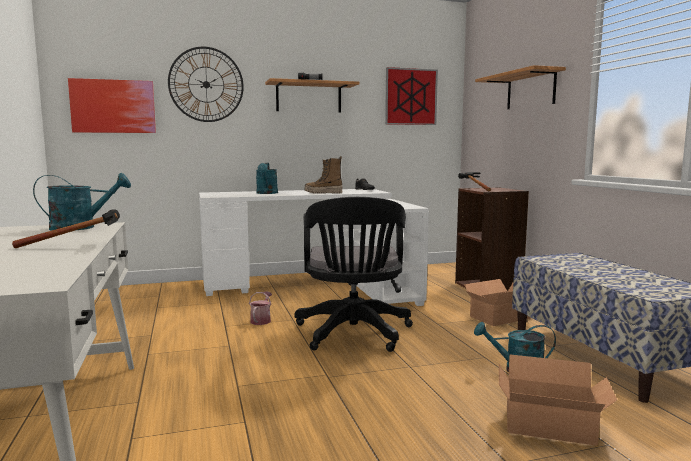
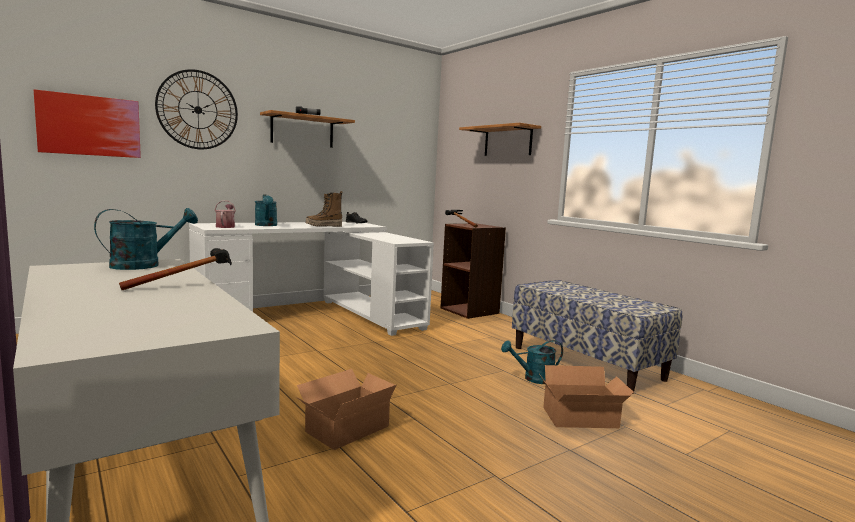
camera: 20 degrees left, 0 degrees up
(261, 320) = (285, 352): watering can -> watering can (225, 226)
(353, 335) = (383, 360): black office chair -> none
(411, 97) = (394, 137): picture -> none
(497, 317) = (492, 336): cardboard box -> cardboard box (344, 428)

